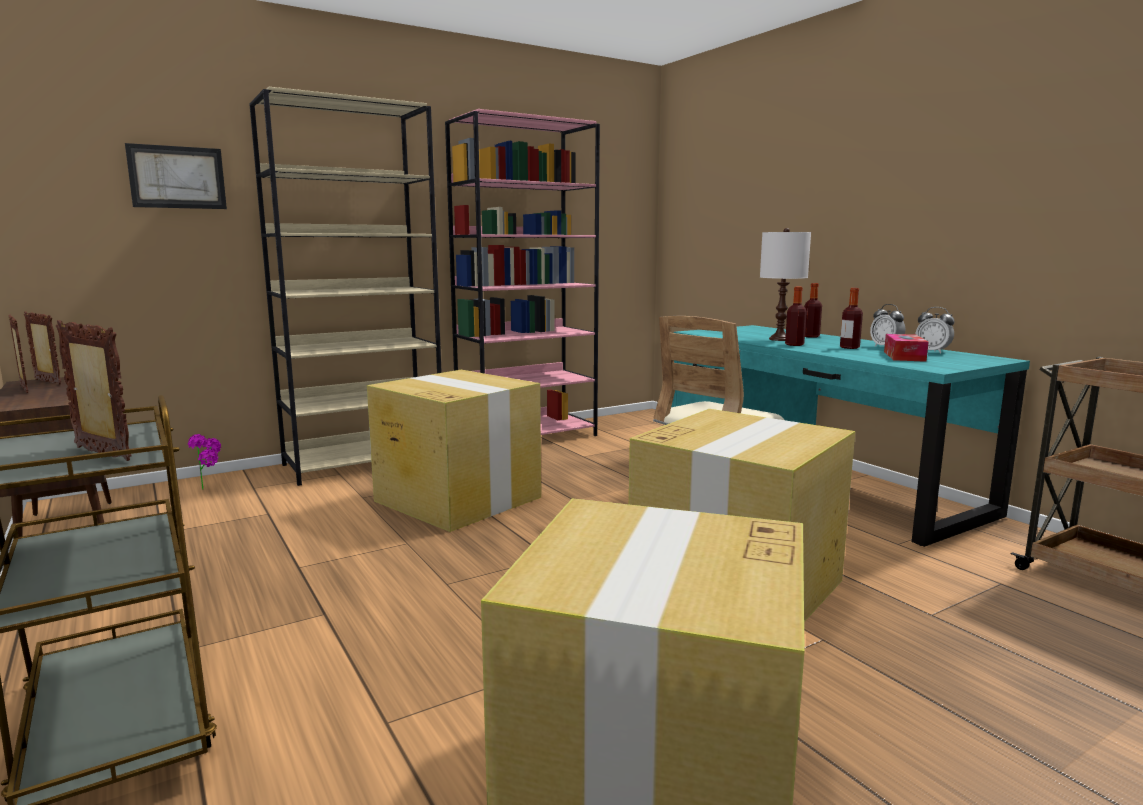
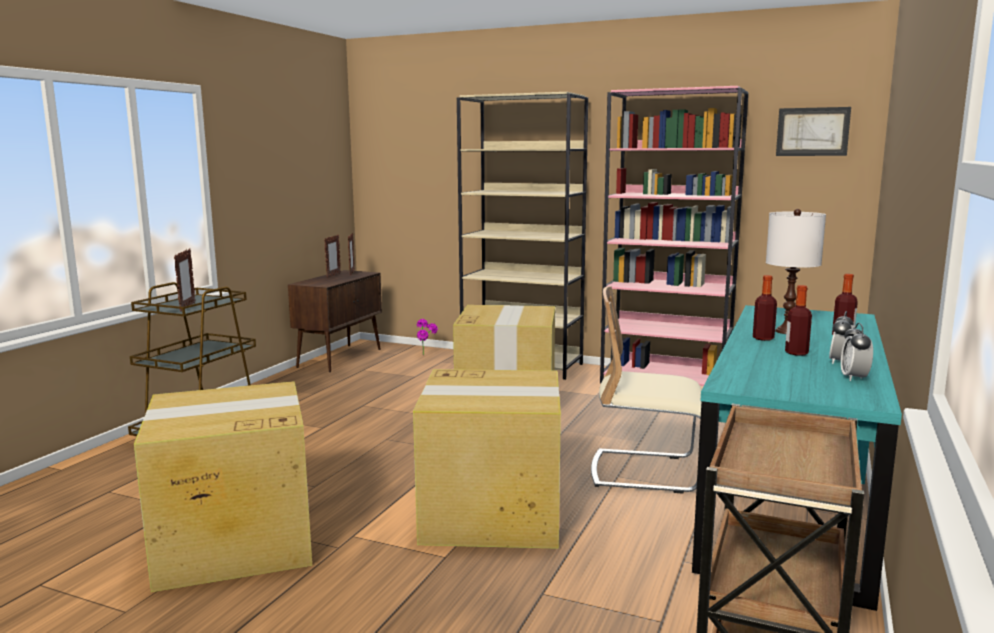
camera: 55 degrees right, 0 degrees up
(177, 177) = (440, 153): picture -> picture (812, 131)
(904, 356) = (786, 372): tissue box -> none

